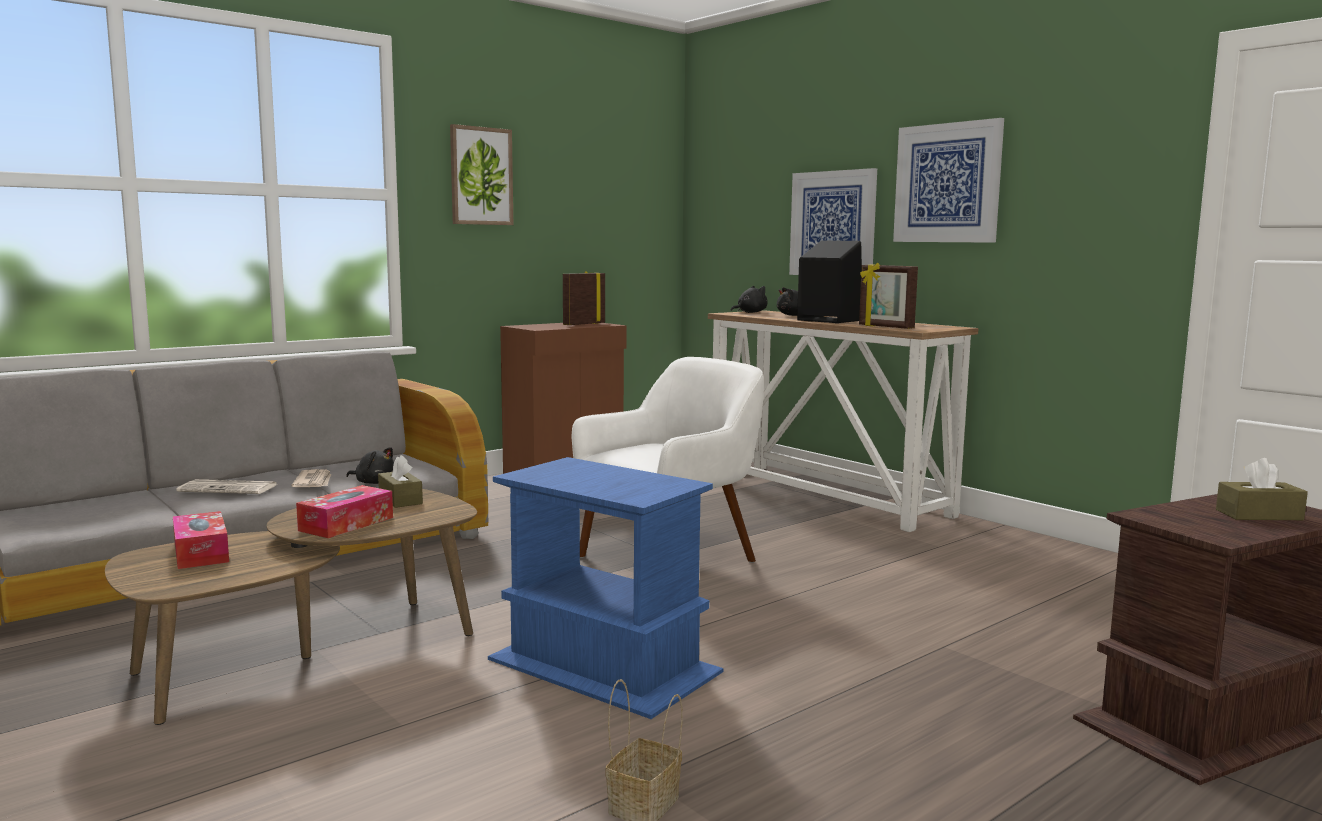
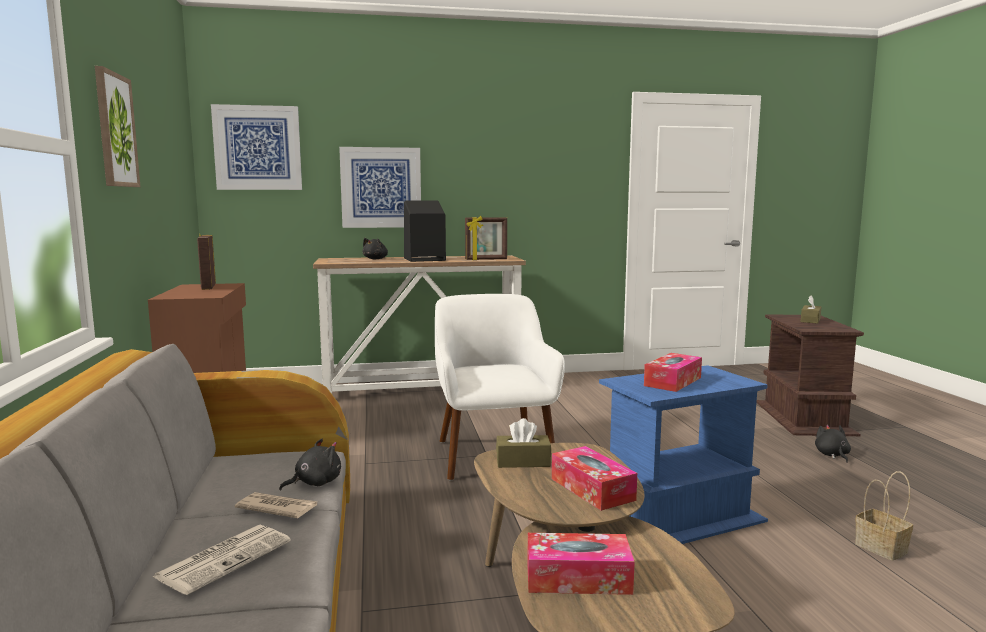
camera: 60 degrees left, 0 degrees up
(593, 476) = (672, 381): none -> tissue box
(750, 312) = (333, 260): black plush toy -> black plush toy (832, 455)
(947, 183) = (478, 161): picture -> picture (257, 148)

